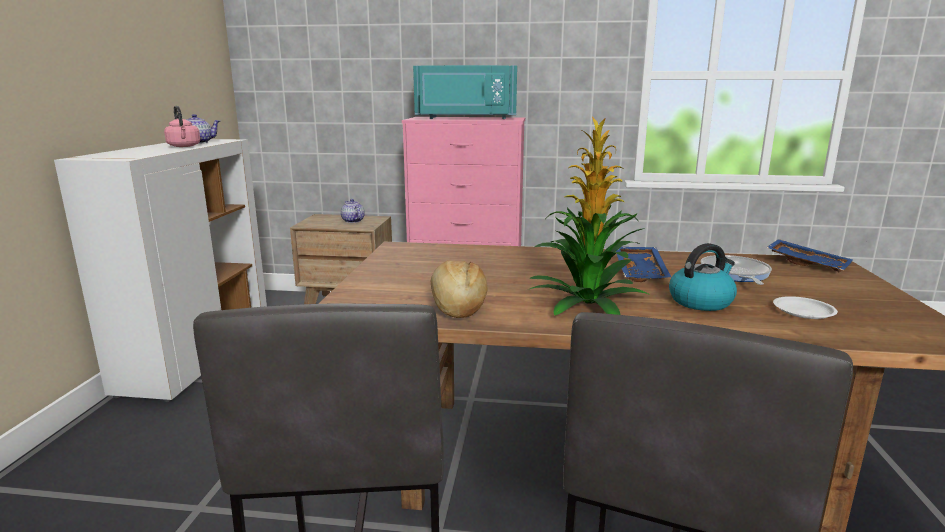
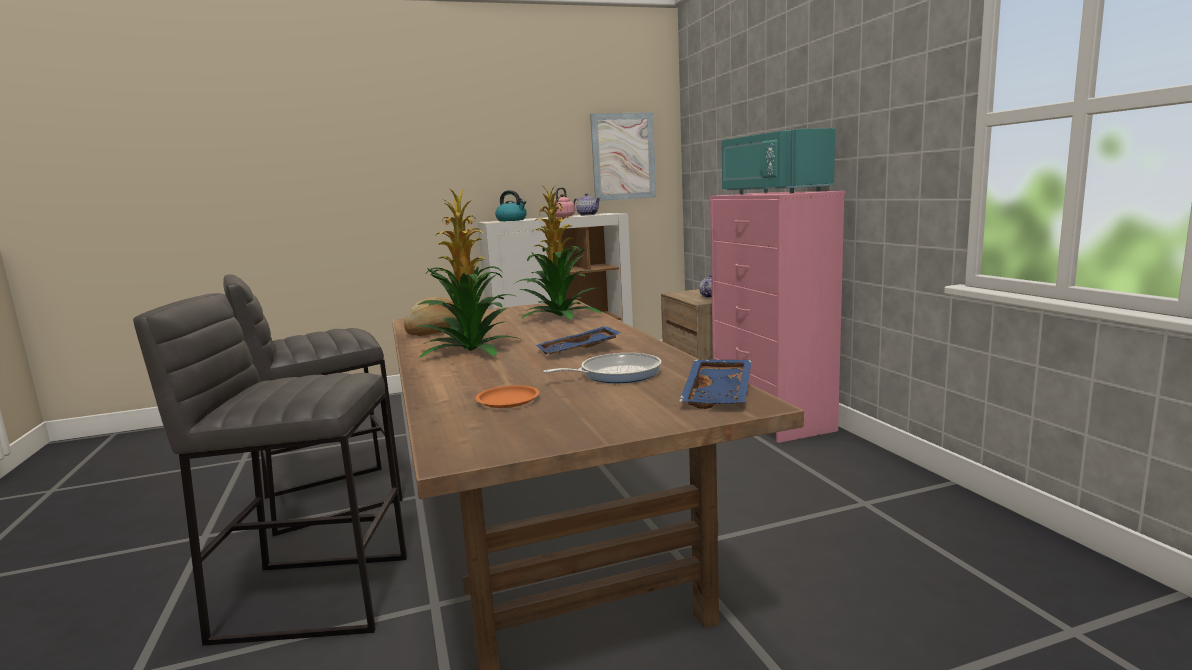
camera: 65 degrees right, 5 degrees down
(191, 67) = (623, 156): none -> picture
(468, 257) = (558, 316): none -> potted plant
(701, 301) = (506, 372): kettle -> kettle (512, 220)
(804, 311) = (508, 401): white plate -> orange plate

